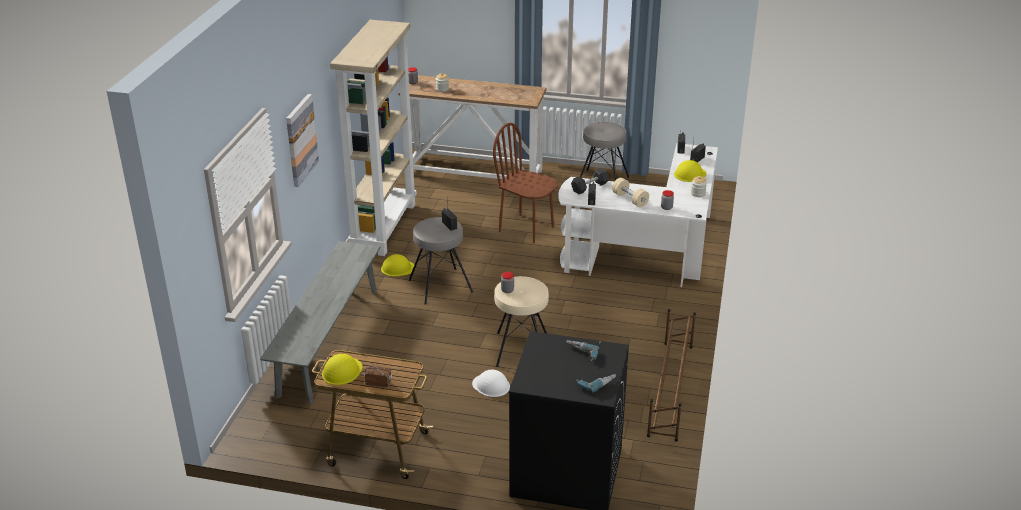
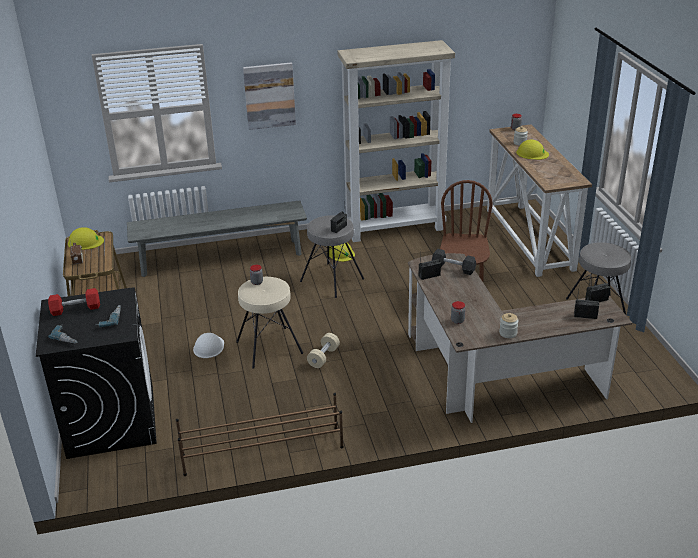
camera: 65 degrees right, 0 degrees up
(546, 371) = (76, 309): none -> red dumbbell
(630, 199) = (452, 296): beige dumbbell -> beige dumbbell (323, 357)
(650, 254) = (490, 377): white desk -> brown desk
(689, 174) = (546, 318): yellow hard hat -> yellow hard hat (532, 153)

